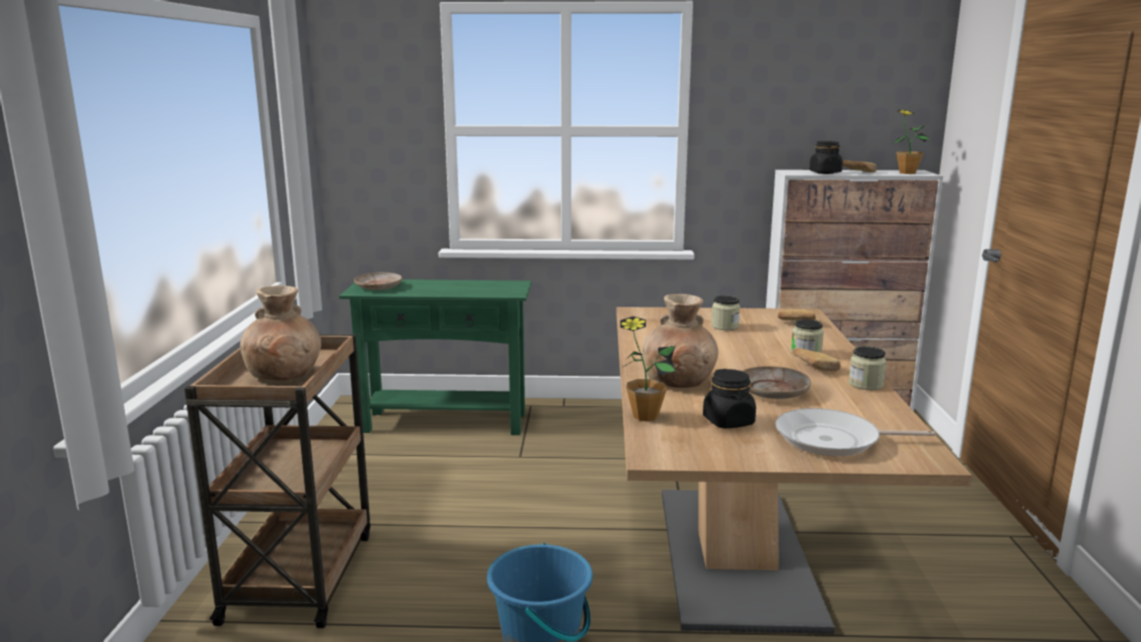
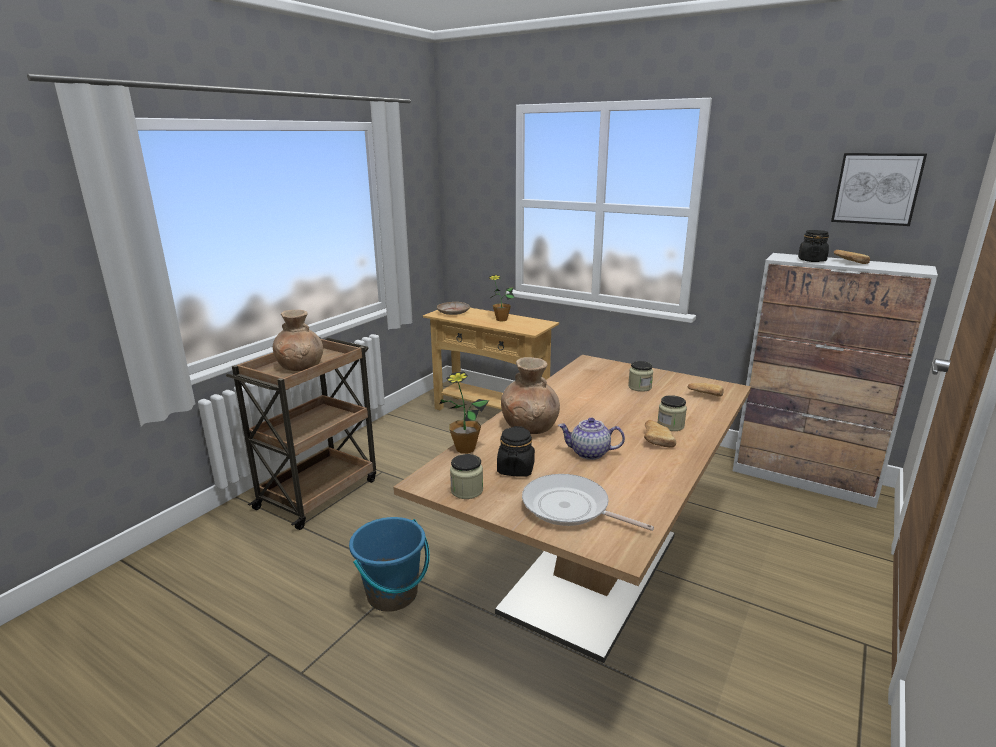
camera: 30 degrees right, 5 degrees up
(444, 423) = (490, 414): green console table -> beige console table
(773, 392) = (589, 453): beige plate -> teapot
(865, 97) = (876, 188): none -> picture
(865, 384) = (678, 466): jar -> jar (467, 490)
(907, 173) = (902, 268): potted plant -> potted plant (501, 319)

